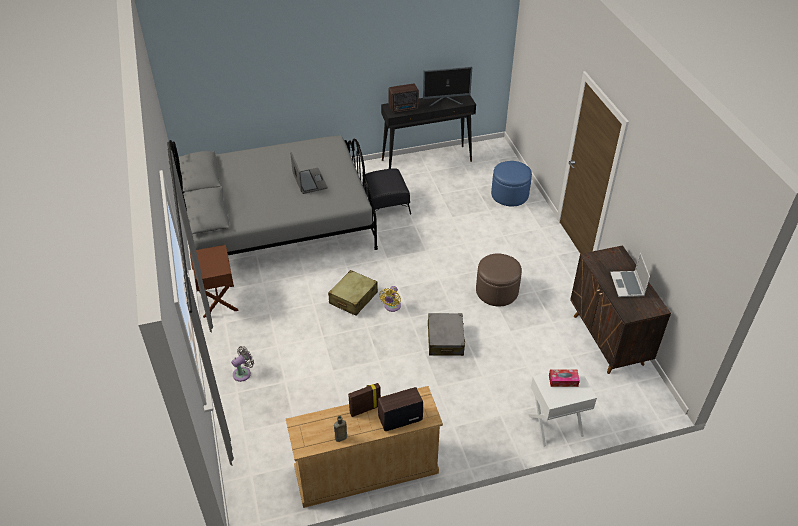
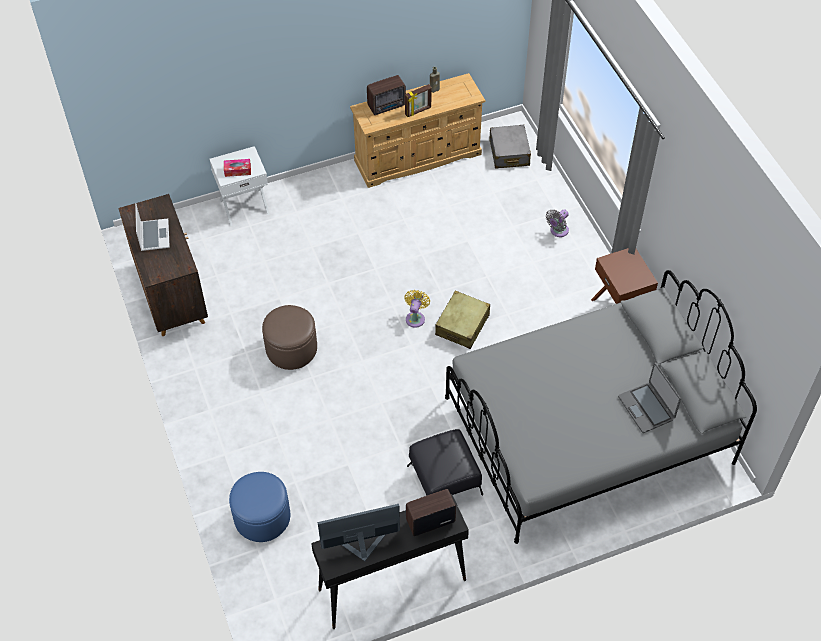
camera: 175 degrees right, 10 degrees up
(309, 181) = (546, 394): laptop -> laptop (646, 408)
(445, 339) = (352, 283): grey suitcase -> grey suitcase (509, 153)

